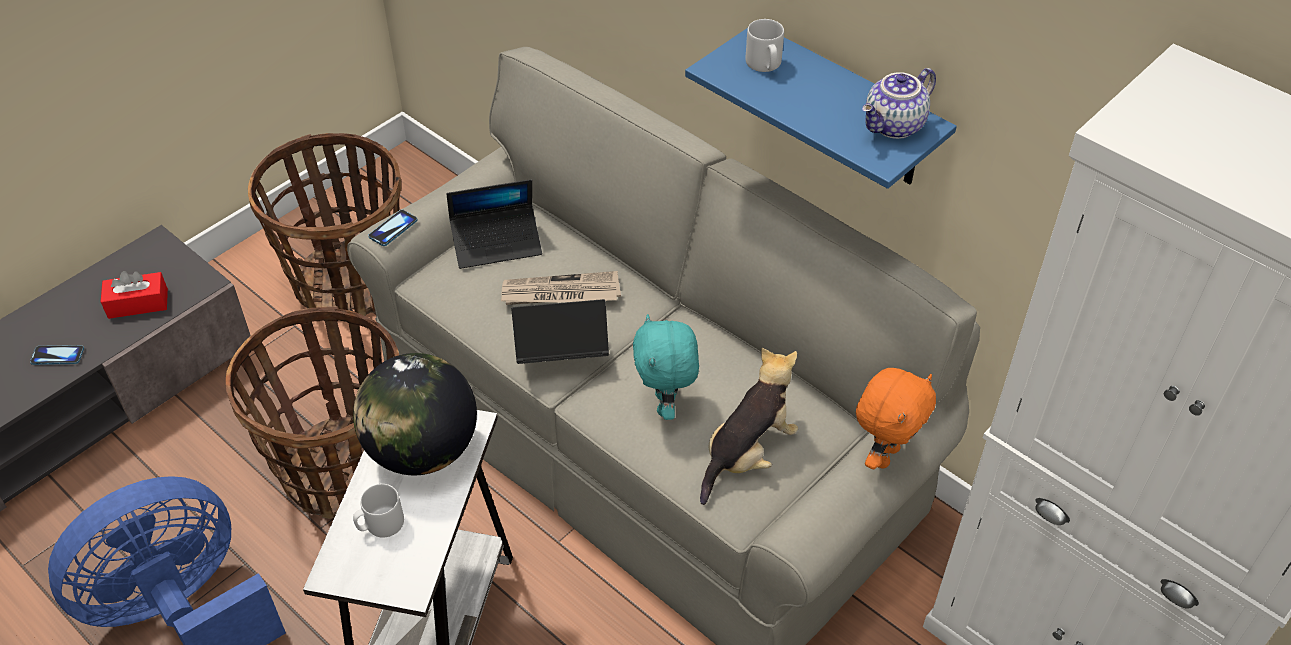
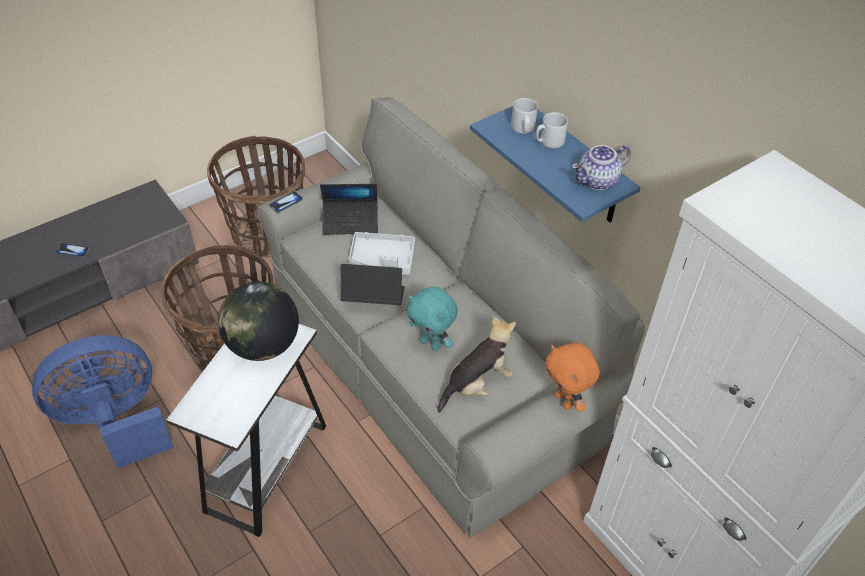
camera: 10 degrees right, 0 degrees up
(138, 303) = (128, 226): red tissue box -> none
(380, 524) = (224, 388): grey mug -> grey mug (549, 142)
(560, 293) = (382, 260): newspaper -> grey tray
(666, 405) = (431, 343): turquoise plush toy -> turquoise plush toy turned 60 degrees counterclockwise
(884, 455) = (565, 401): orange plush toy -> orange plush toy turned 105 degrees clockwise

